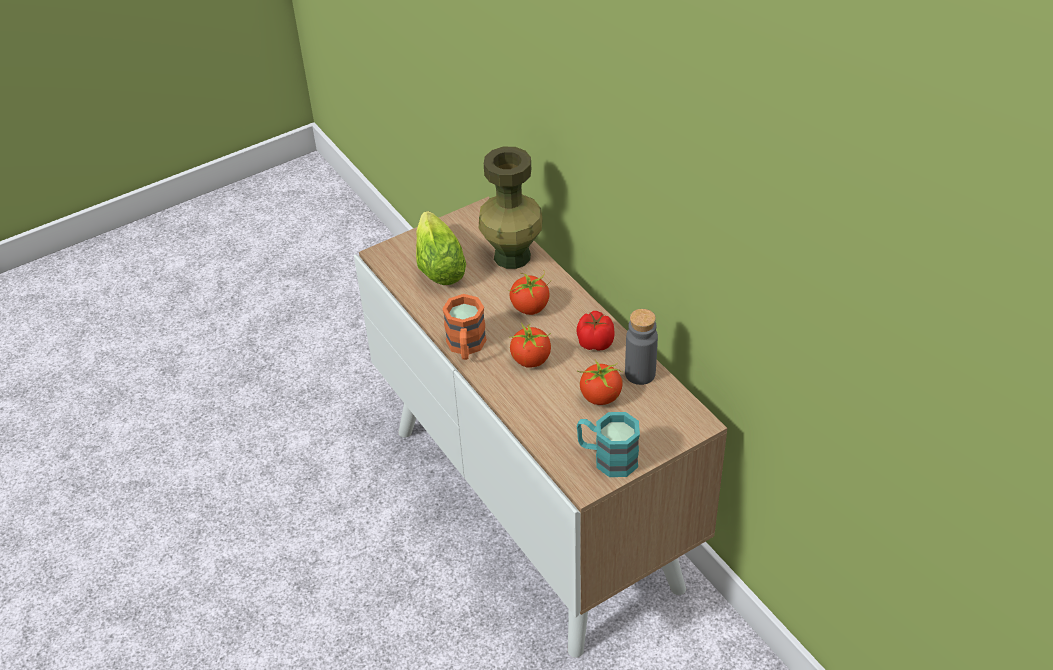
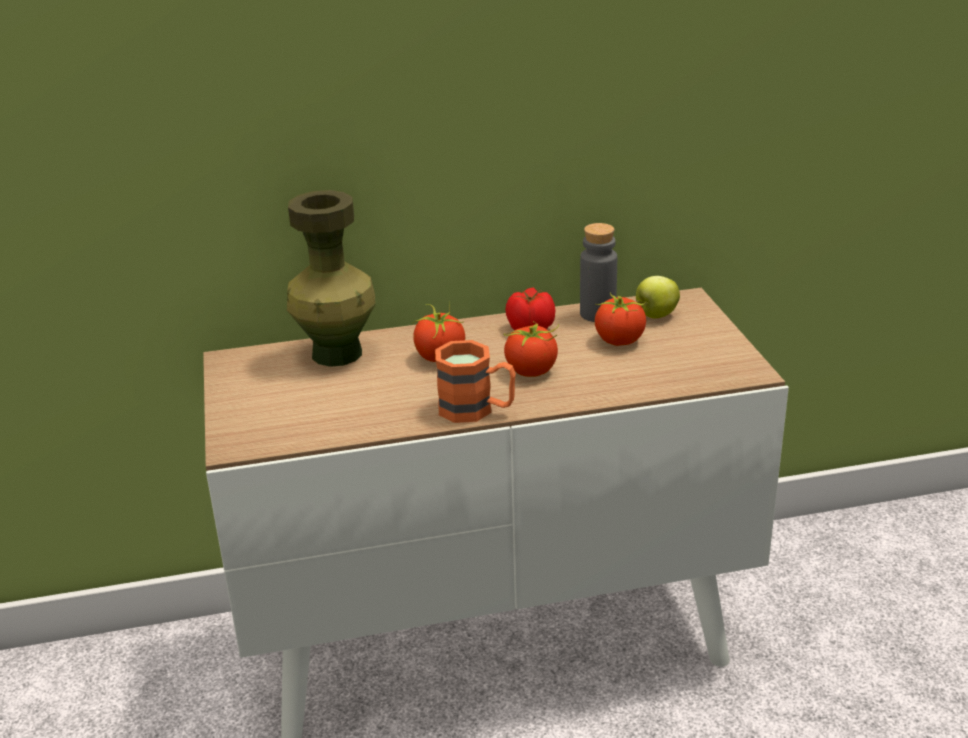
camera: 70 degrees left, 15 degrees down
(438, 262) = (297, 405): lettuce -> none
(607, 457) = (715, 353): turquoise mug -> none
(655, 409) = (655, 315): none -> apple

